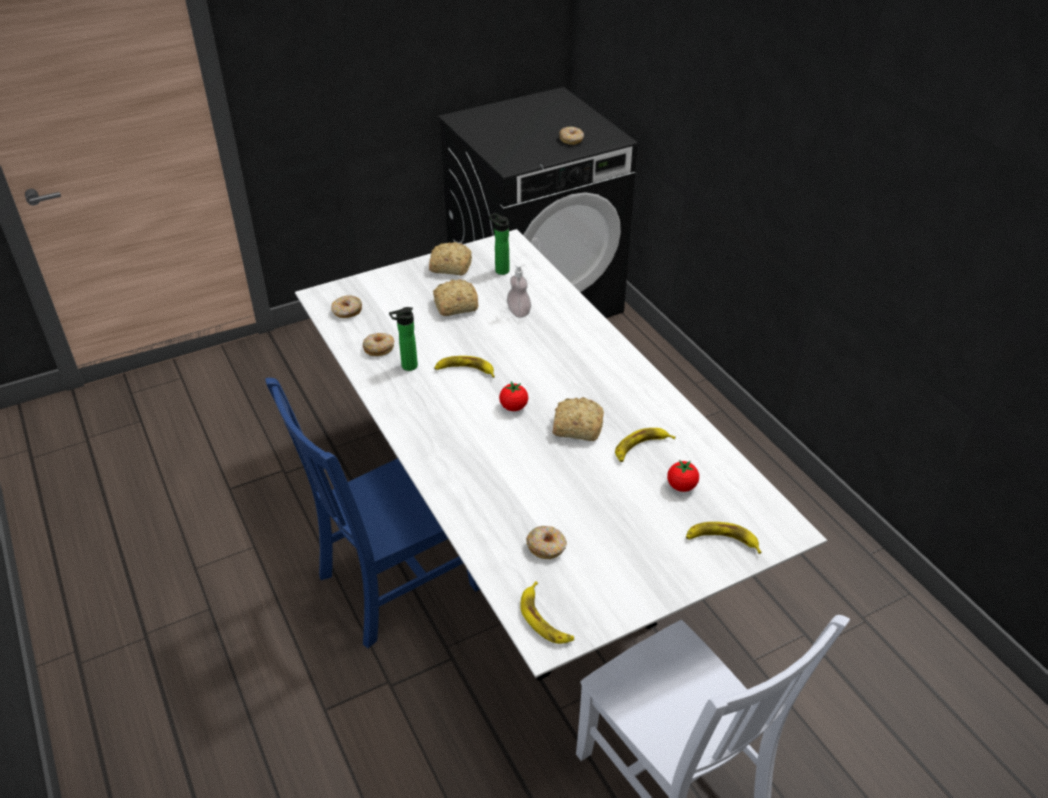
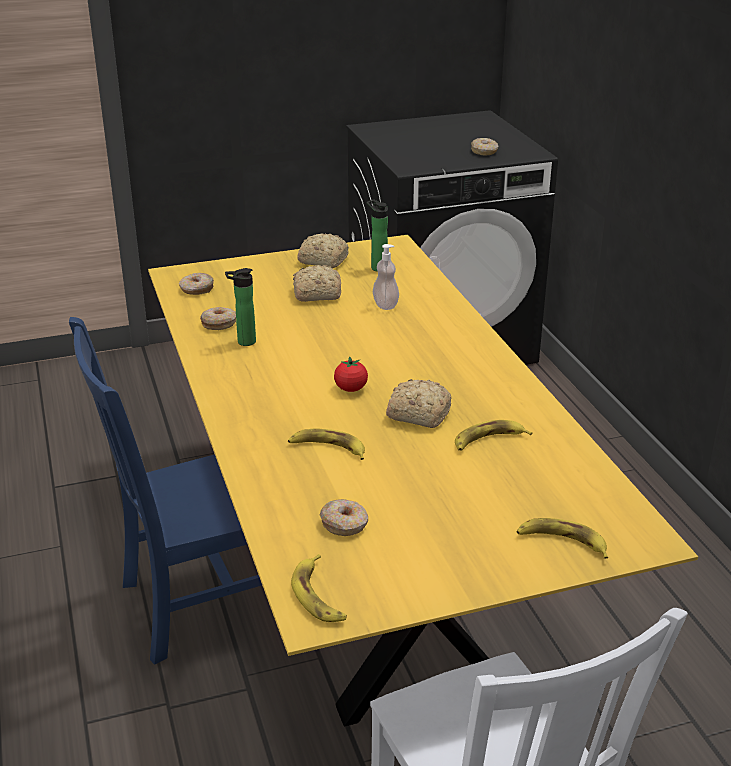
camera: 10 degrees right, 10 degrees down
(465, 370) = (307, 351): banana -> banana (328, 448)
(524, 543) = (365, 578): white dining table -> yellow dining table
(681, 486) = (527, 482): tomato -> none

